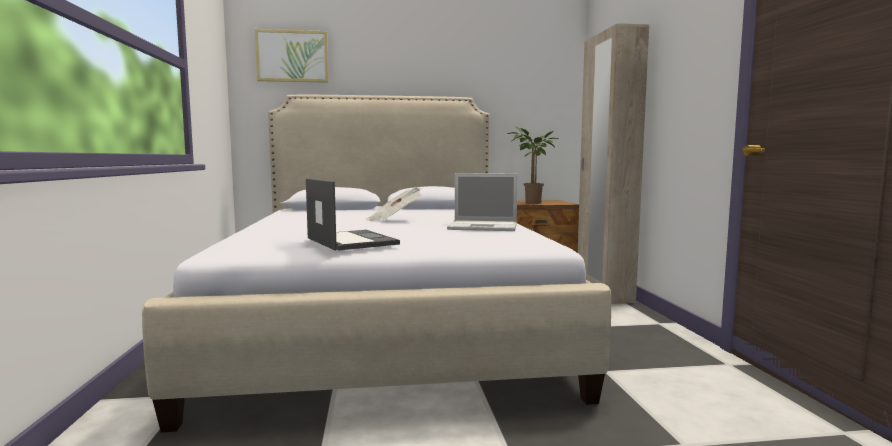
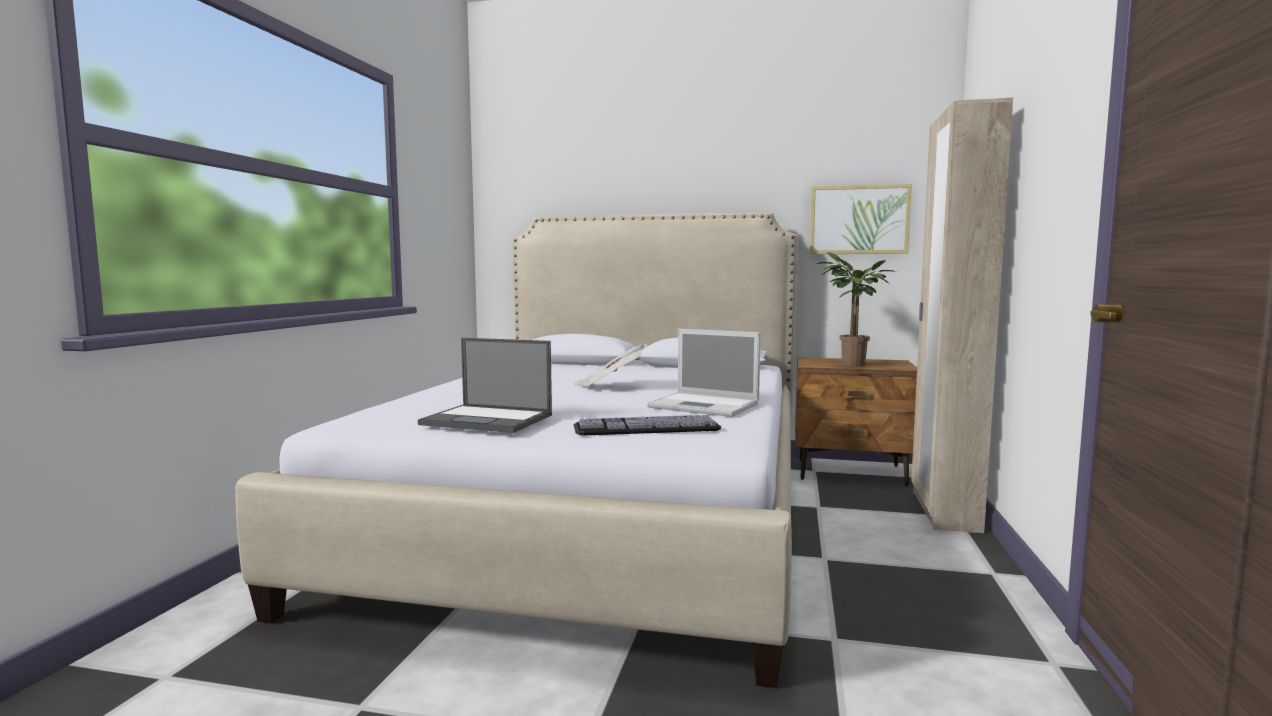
camera: 20 degrees right, 0 degrees up
(292, 56) = (545, 168): picture -> picture (858, 220)
(351, 241) = (489, 420): laptop -> laptop turned 120 degrees clockwise
(470, 238) = (646, 425): none -> keyboard

